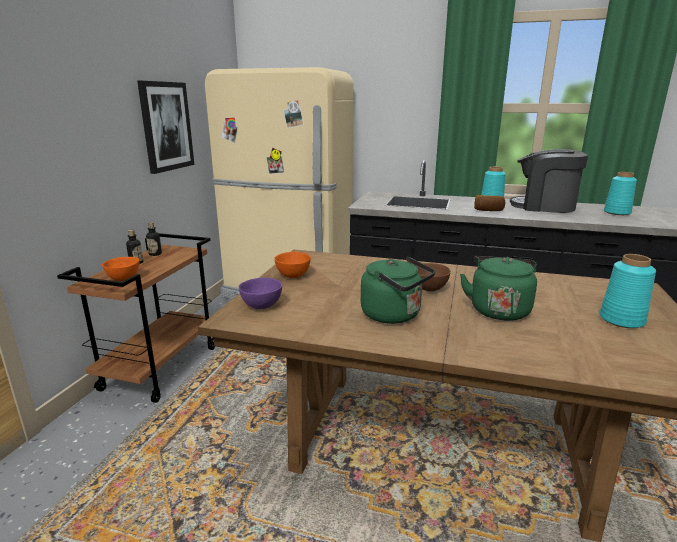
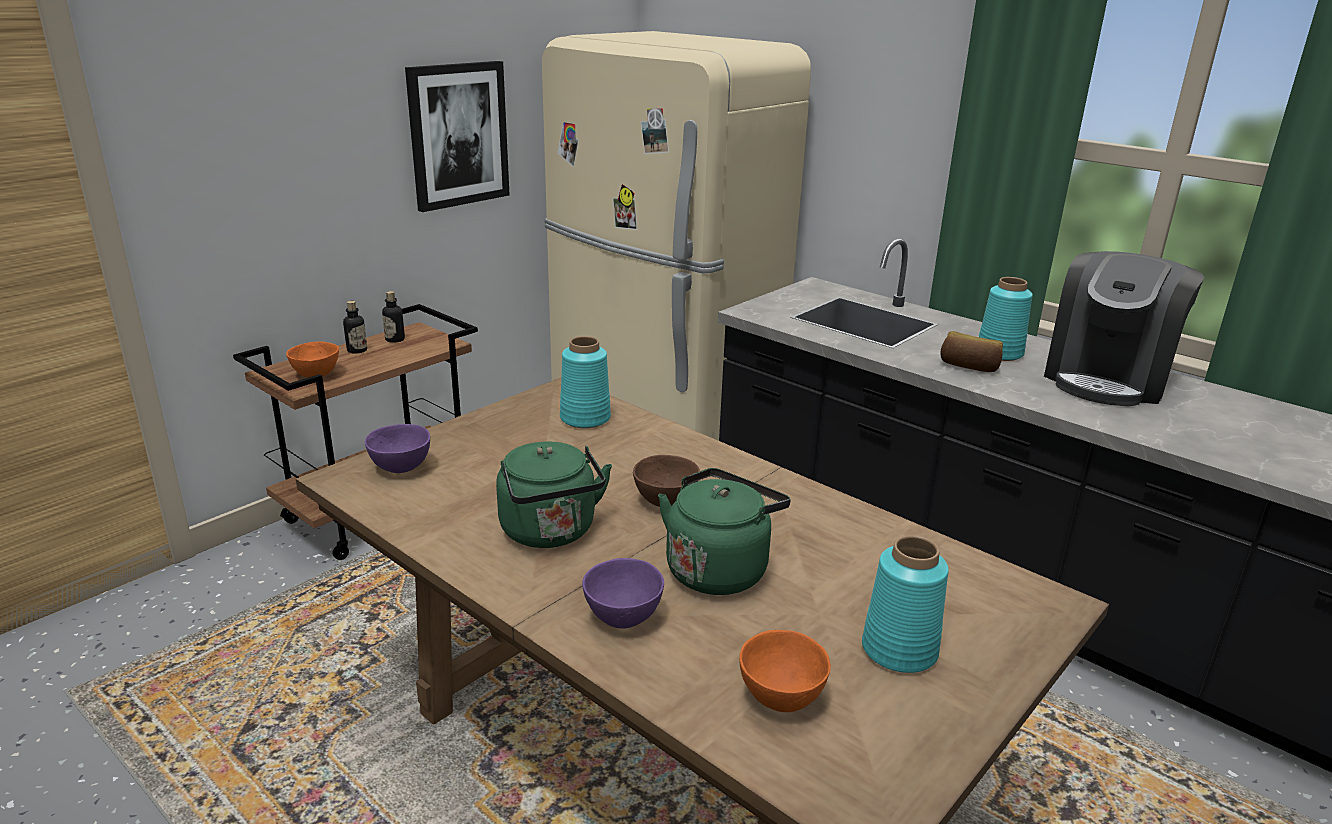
camera: 25 degrees right, 5 degrees up
(293, 275) = (502, 426): orange bowl -> orange bowl (781, 696)
(490, 341) = (623, 616): none -> purple bowl
(544, 206) = (1107, 379): coffee machine -> coffee machine turned 105 degrees counterclockwise
(616, 212) = (1252, 427): turquoise vase -> turquoise vase (584, 418)

